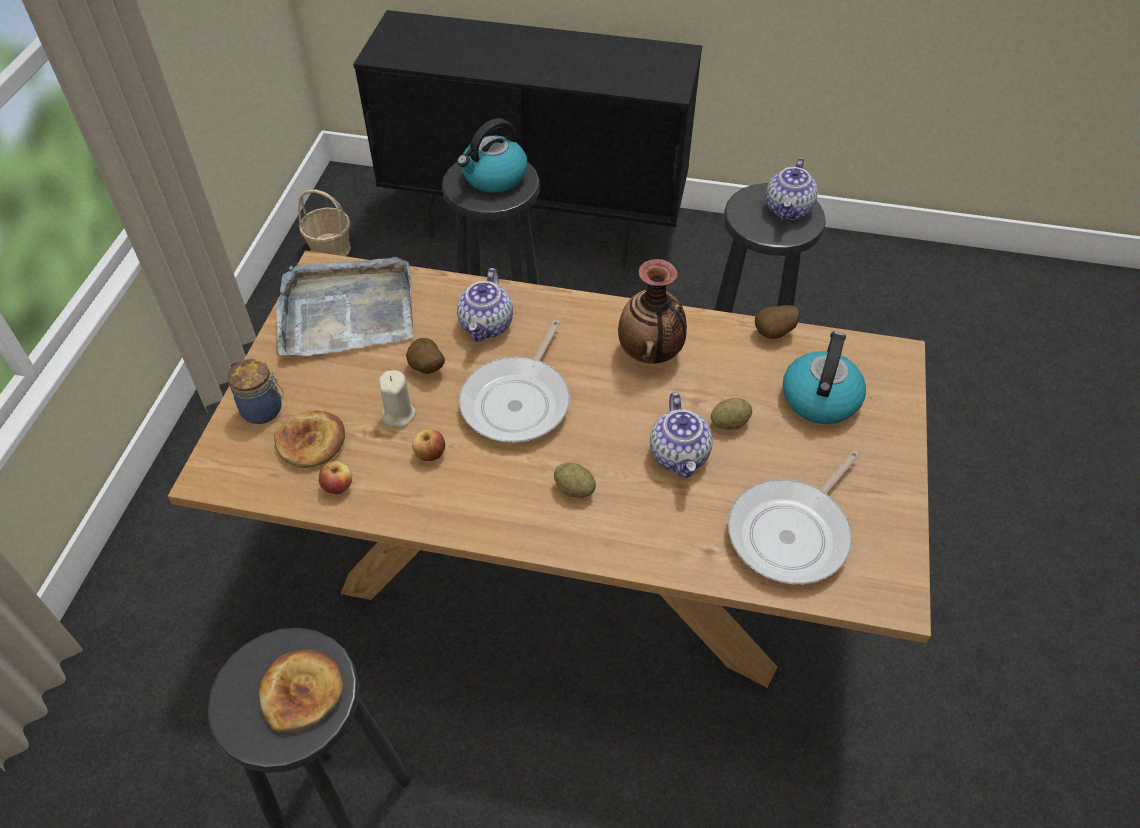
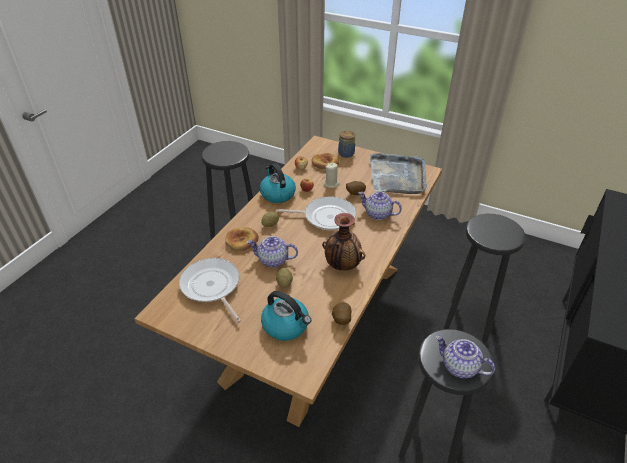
camera: 105 degrees right, 10 degrees down
(302, 692) = (222, 155): bread -> bread (241, 241)
(330, 248) = (547, 258): basket -> none
(494, 177) = (498, 232): kettle -> kettle (277, 194)
(519, 401) = (326, 217): frying pan -> frying pan turned 150 degrees clockwise

